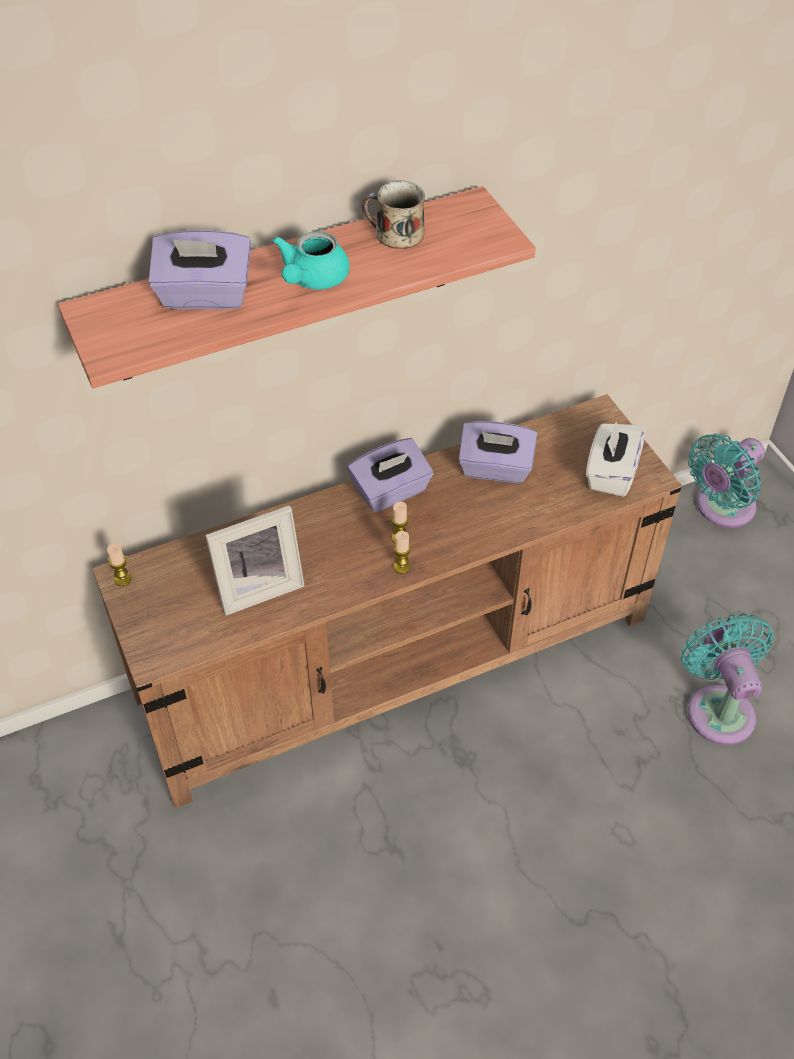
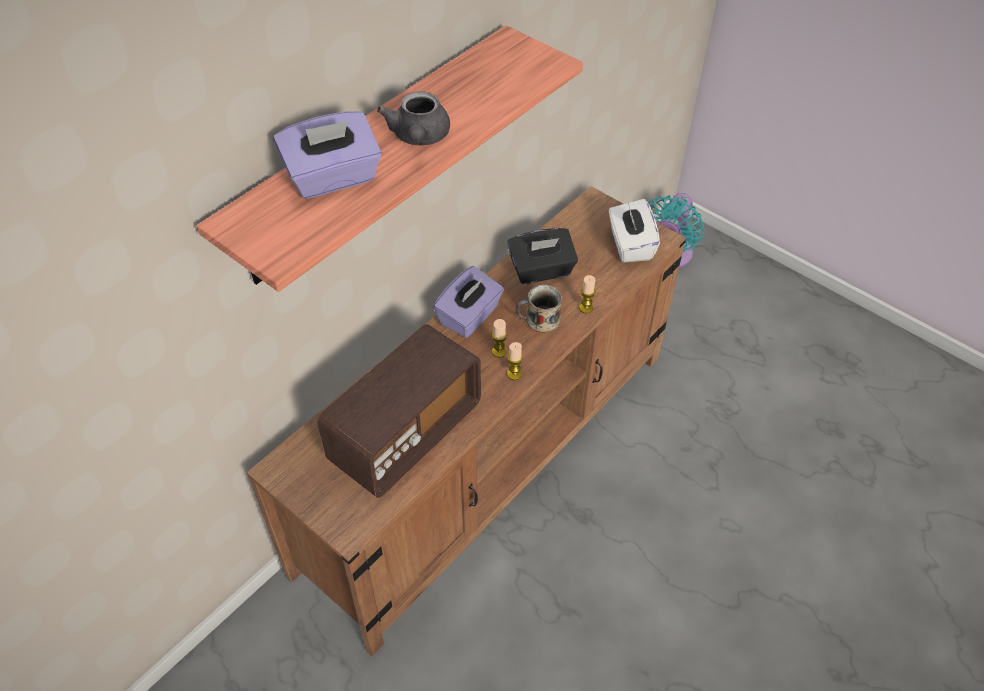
camera: 25 degrees left, 0 degrees up
(123, 579) = (281, 471): candle -> candle (586, 308)
(258, 587) = (405, 434): picture frame -> radio
(312, 280) = (419, 138): turquoise teapot -> grey teapot
(396, 234) = (463, 81): mug -> mug (540, 320)
(495, 469) = (541, 270): purple tissue box -> black tissue box
(718, 708) = (744, 403): turquoise fan -> none

